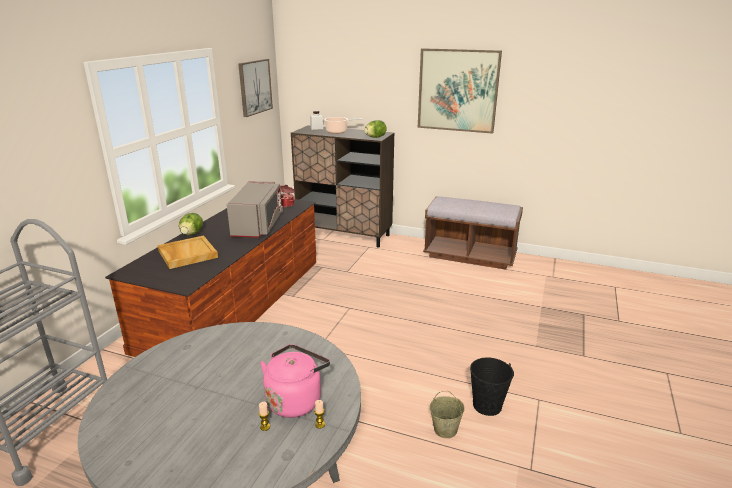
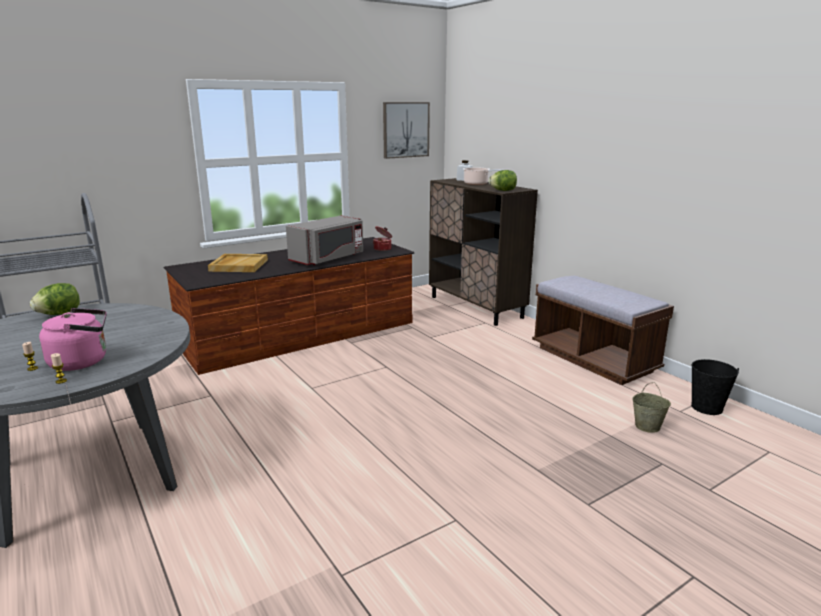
camera: 35 degrees right, 5 degrees down
(191, 234) = (268, 254): lettuce -> lettuce (59, 314)
(445, 429) = (316, 498): beige bucket -> beige bucket (648, 426)
(457, 90) = (607, 138): picture -> none
(487, 405) = (389, 498): black bucket -> black bucket (706, 407)

